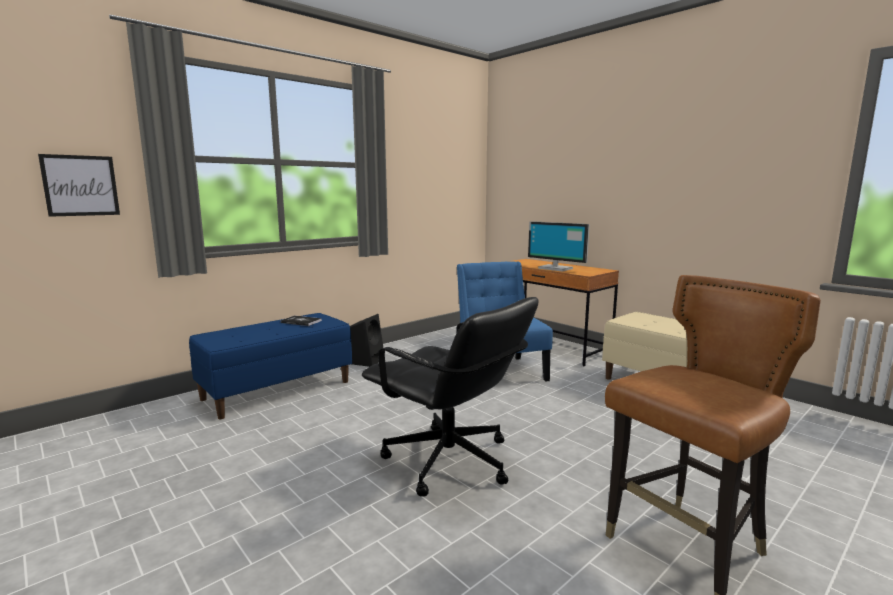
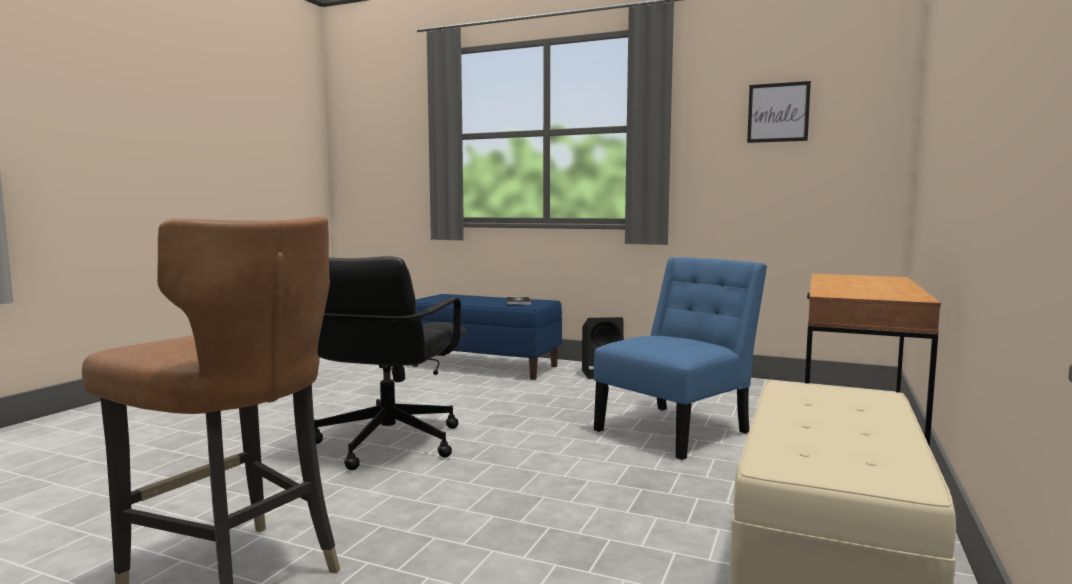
camera: 65 degrees right, 5 degrees down
(80, 185) = (401, 163): picture -> picture (778, 112)
(556, 268) = (841, 286): monitor -> none

